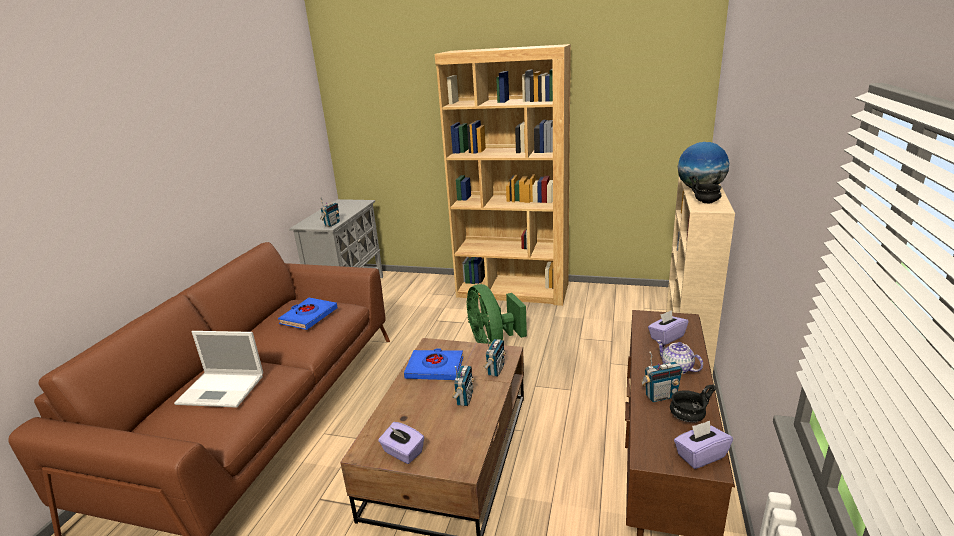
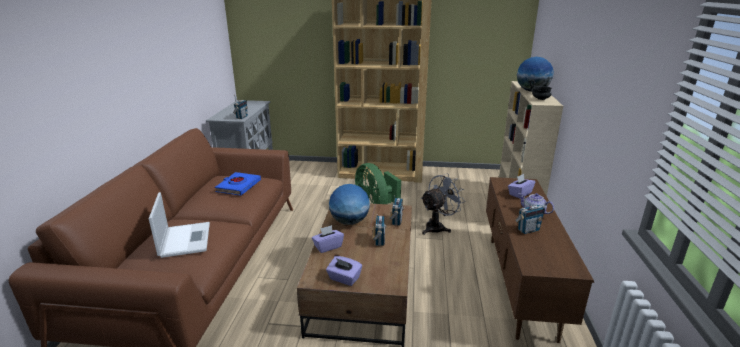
camera: 10 degrees left, 0 degrees up
(222, 389) = (185, 239): laptop -> laptop turned 105 degrees counterclockwise
(435, 368) = (349, 222): blue book -> globe
(569, 372) = (438, 227): none -> grey fan
(687, 416) = (550, 242): black bowl -> none
(700, 455) = (566, 264): purple tissue box -> purple tissue box (328, 247)

